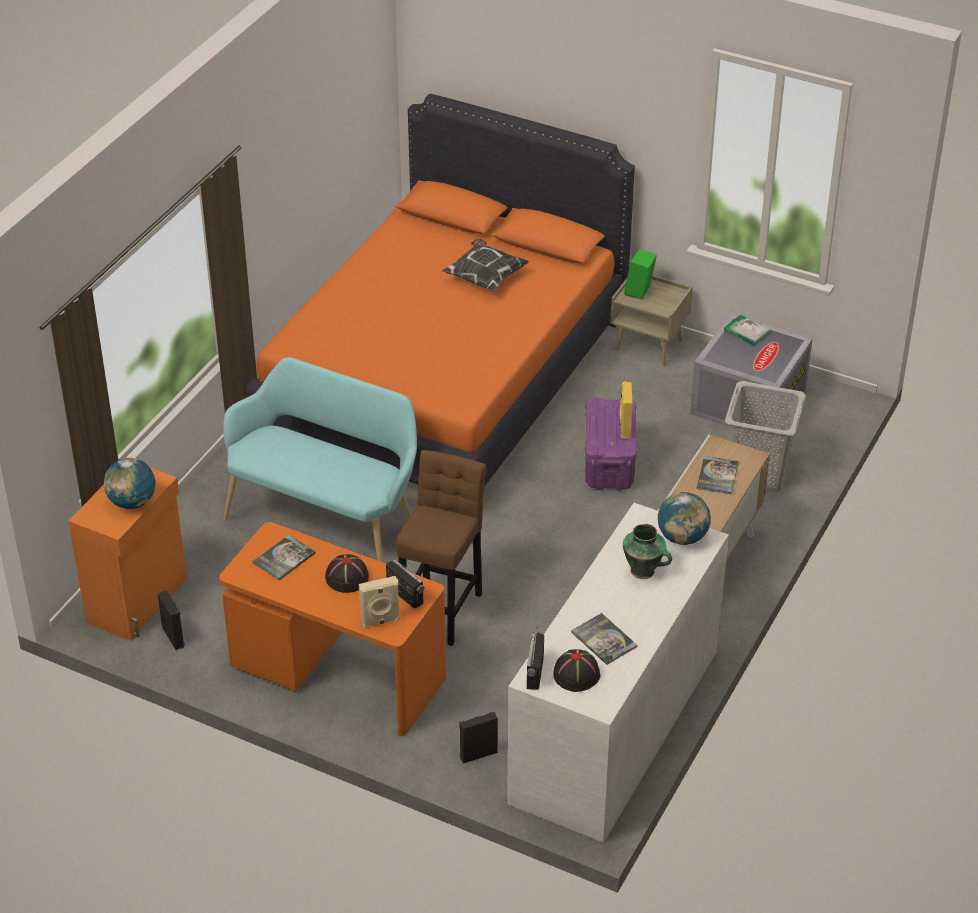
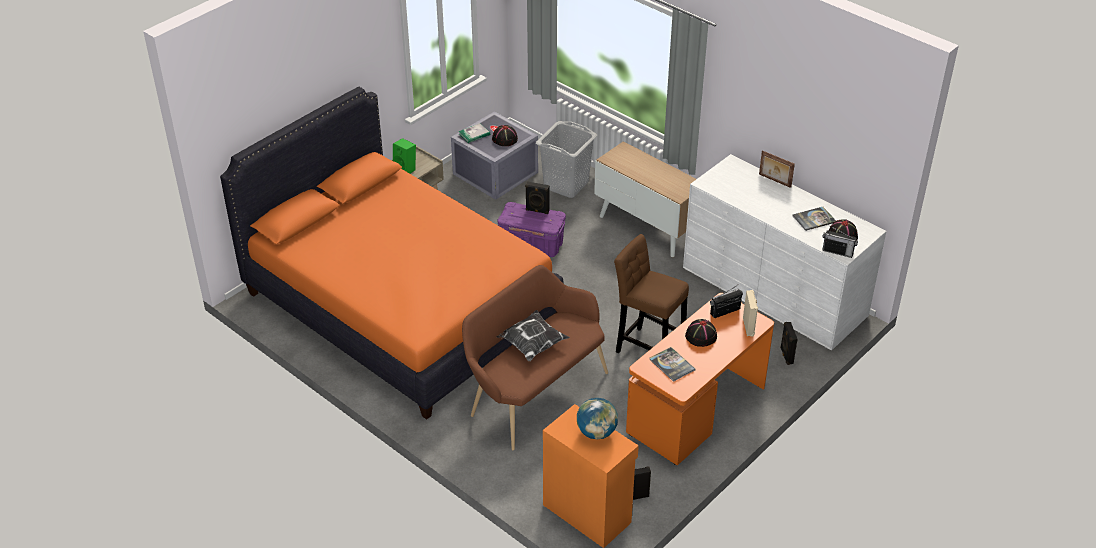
camera: 75 degrees left, 0 degrees up
(326, 519) = (533, 392): turquoise bench -> brown bench
(485, 277) = (385, 219): pillow -> pillow (530, 344)
(624, 427) = (537, 211): yellow speaker -> black speaker
(644, 571) = (756, 192): vase -> none
(681, 588) = (774, 181): none -> picture frame
(682, 537) = (729, 171): globe -> none
(717, 476) = (637, 165): book -> none
(751, 360) = (504, 139): none -> black hat

